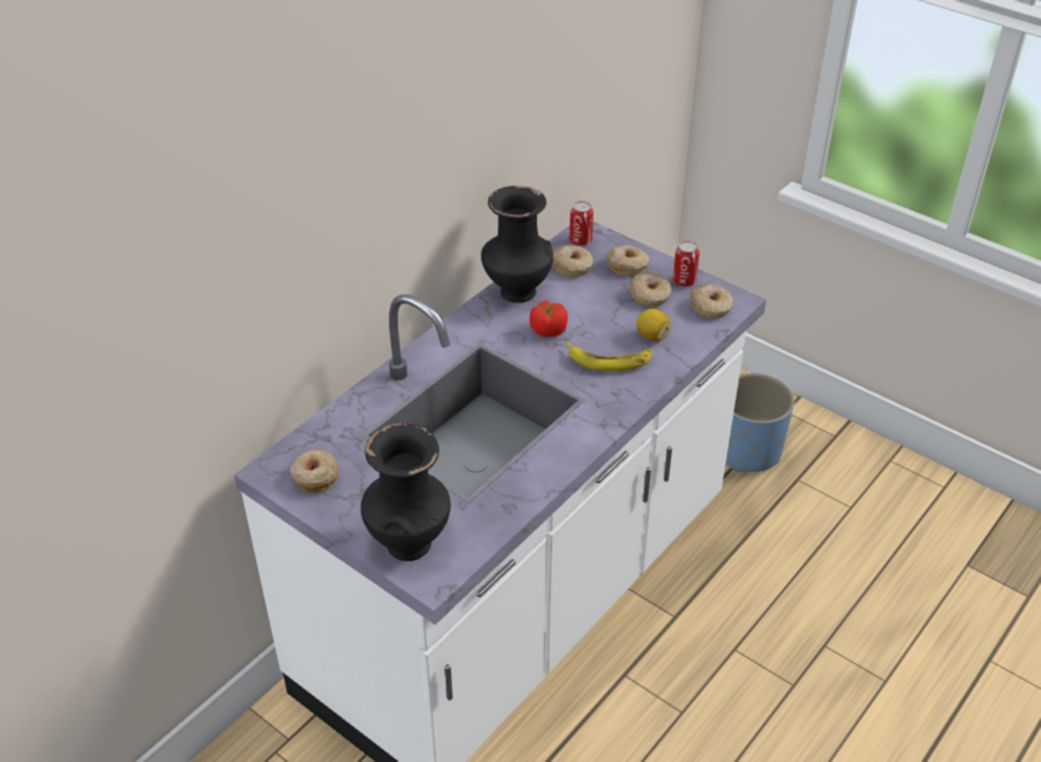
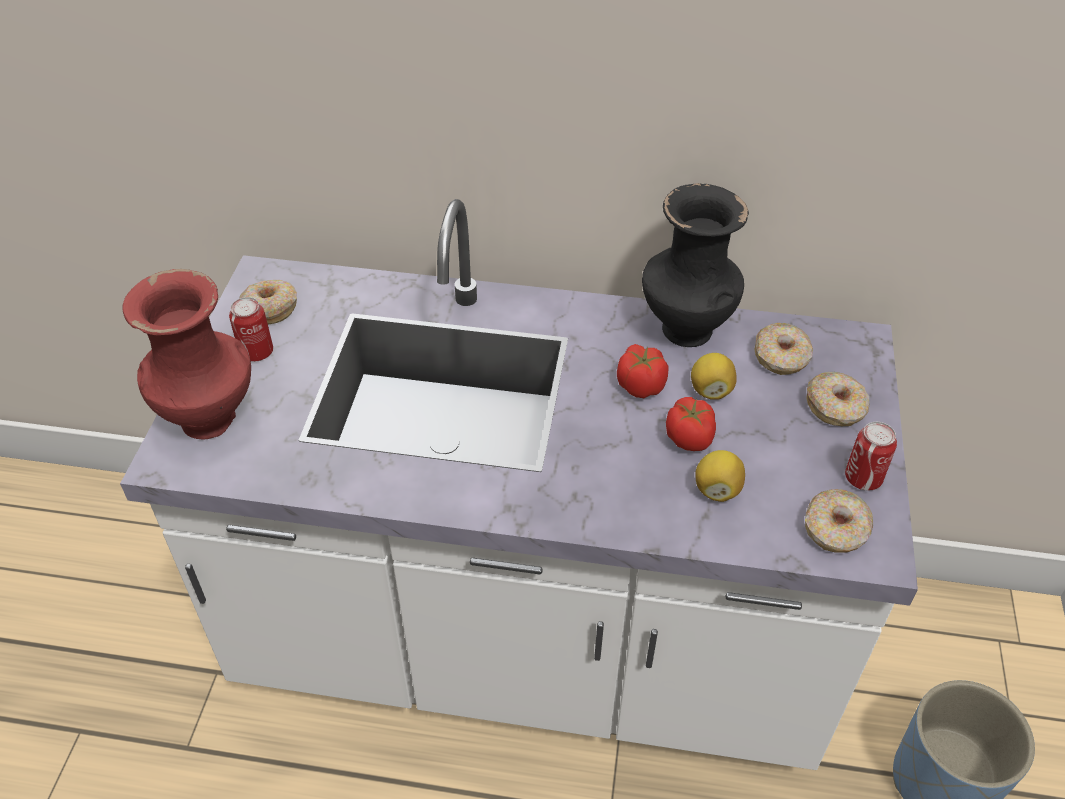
camera: 60 degrees right, 5 degrees up
(408, 542) = (211, 418): black vase -> red vase
(575, 305) = (710, 390): none -> lemon
(580, 240) = (840, 343): can -> can (256, 352)
(606, 330) = (689, 438): none -> tomato
(610, 360) = (634, 465): banana -> none
(650, 295) = (797, 454): donut -> none

